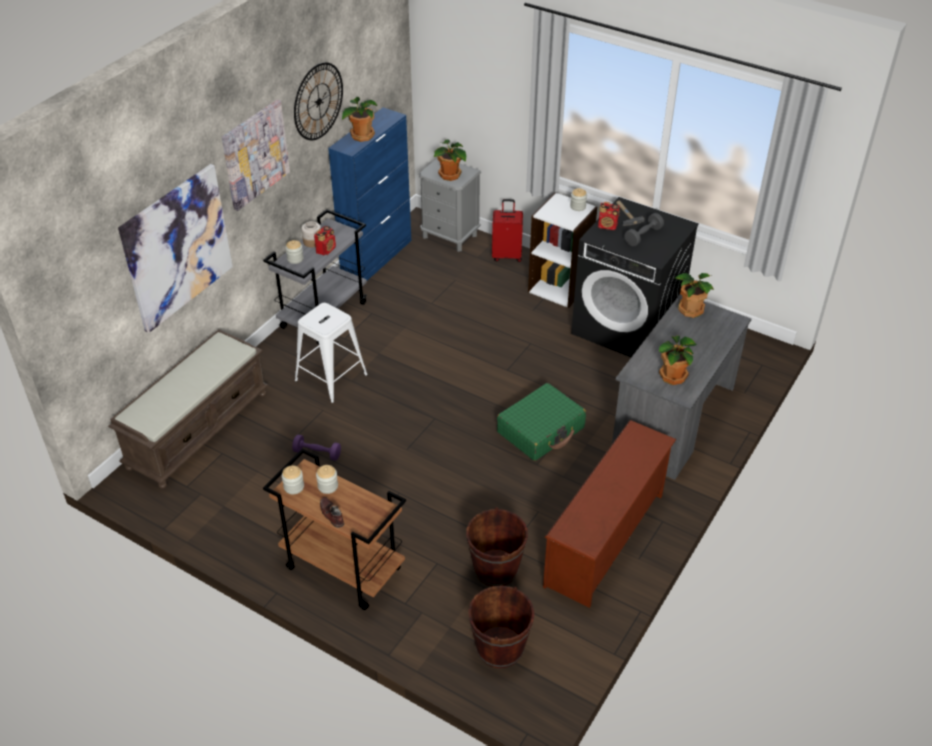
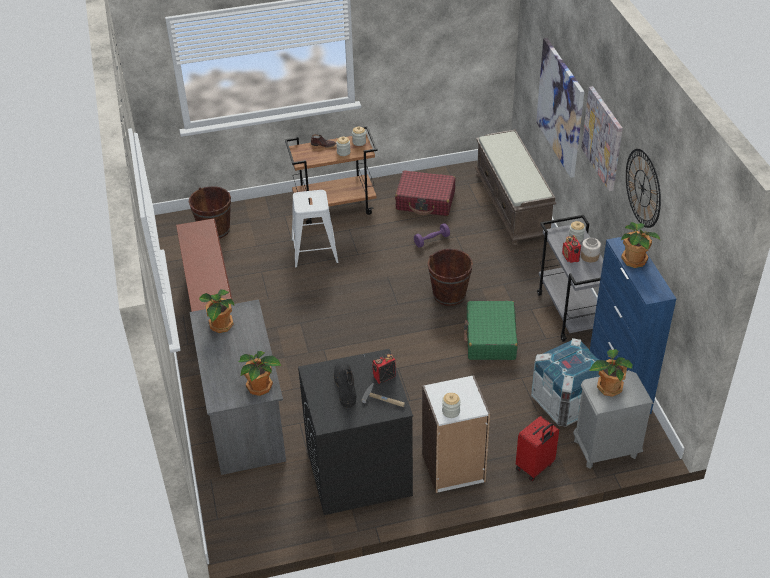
camera: 135 degrees right, 0 degrees up
(253, 500) = (425, 201): none -> red suitcase
(331, 377) = (495, 281): white stool -> white stool (315, 251)
(428, 271) = (566, 402): none -> crate
(495, 569) = (257, 257): brown bucket -> brown bucket (449, 294)
(541, 430) = (323, 344): green suitcase -> green suitcase (490, 338)
(643, 236) = (345, 386): grey dumbbell -> black boot

